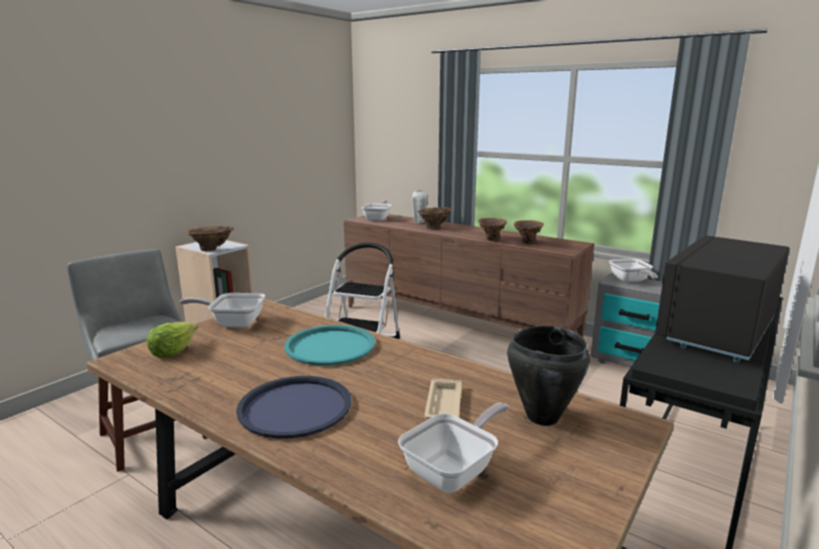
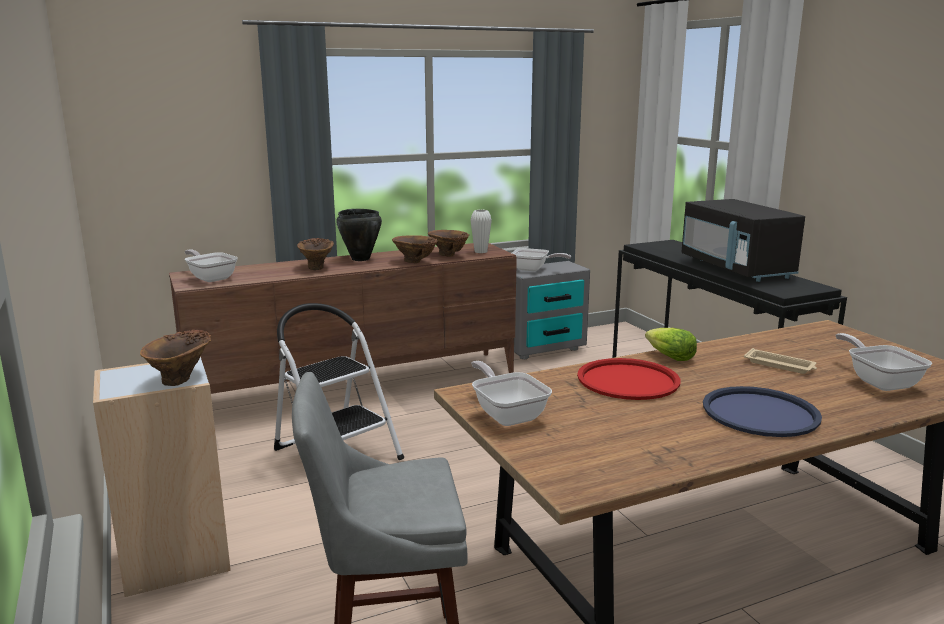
camera: 60 degrees left, 0 degrees up
(173, 351) = (572, 455): lettuce -> lettuce (669, 357)
(233, 323) = (507, 414): frying pan -> frying pan turned 120 degrees clockwise
(330, 346) = (627, 380): turquoise tray -> red tray
(419, 222) = (276, 267): white vase -> white vase (480, 251)
(541, 417) = (811, 345): black cooking pot -> black cooking pot (360, 259)

